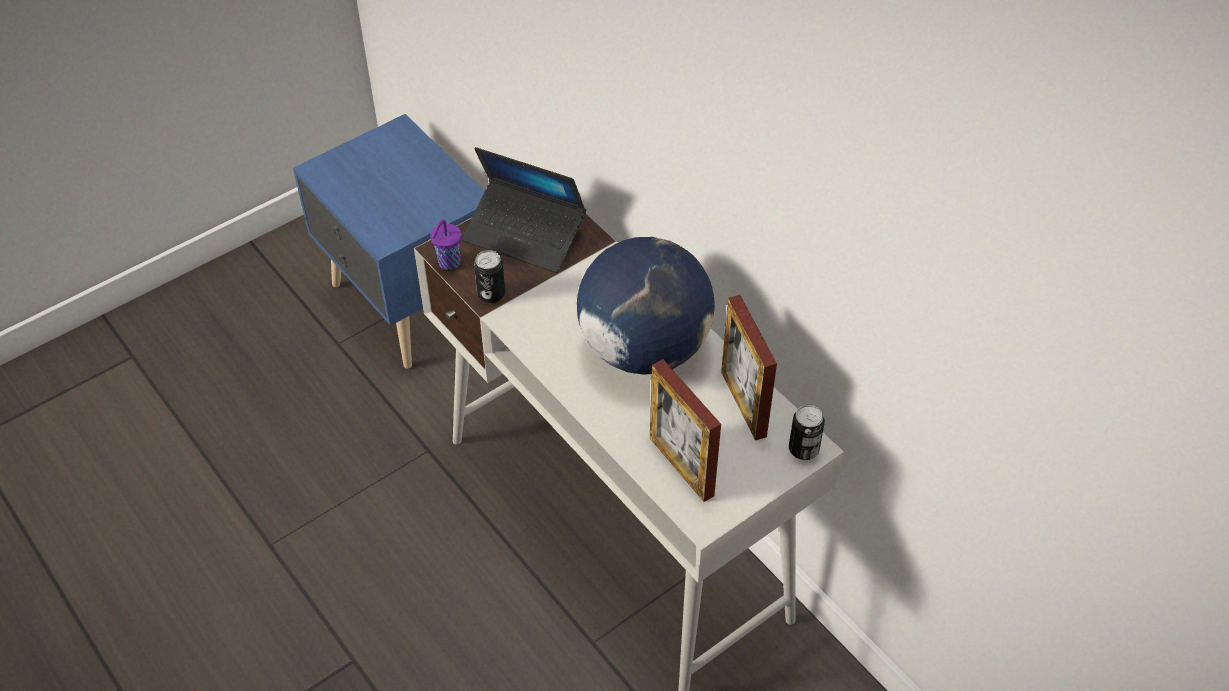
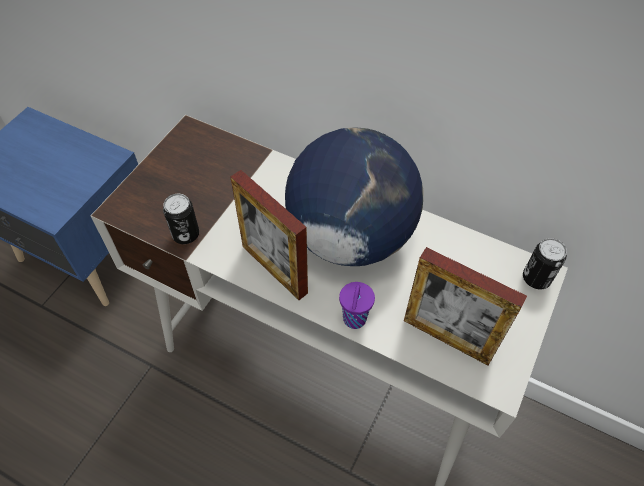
camera: 25 degrees left, 5 degrees up
(448, 264) = (131, 219): purple cup -> purple cup (354, 320)
(525, 235) = (190, 169): laptop -> none
(743, 404) = (462, 256): picture frame -> picture frame (274, 269)

